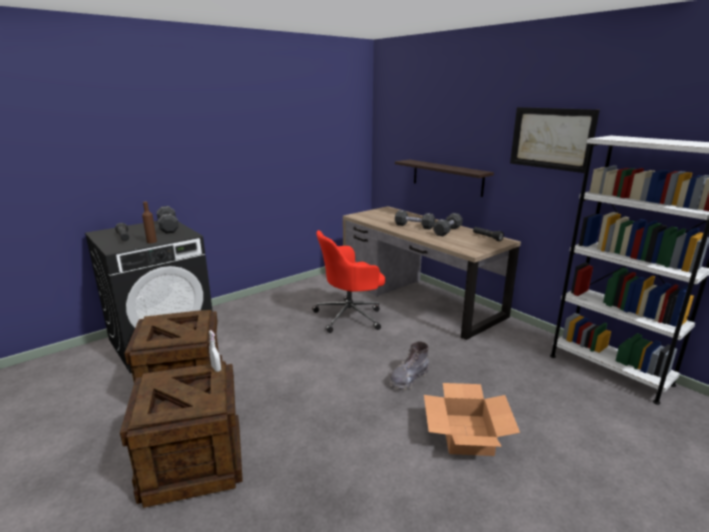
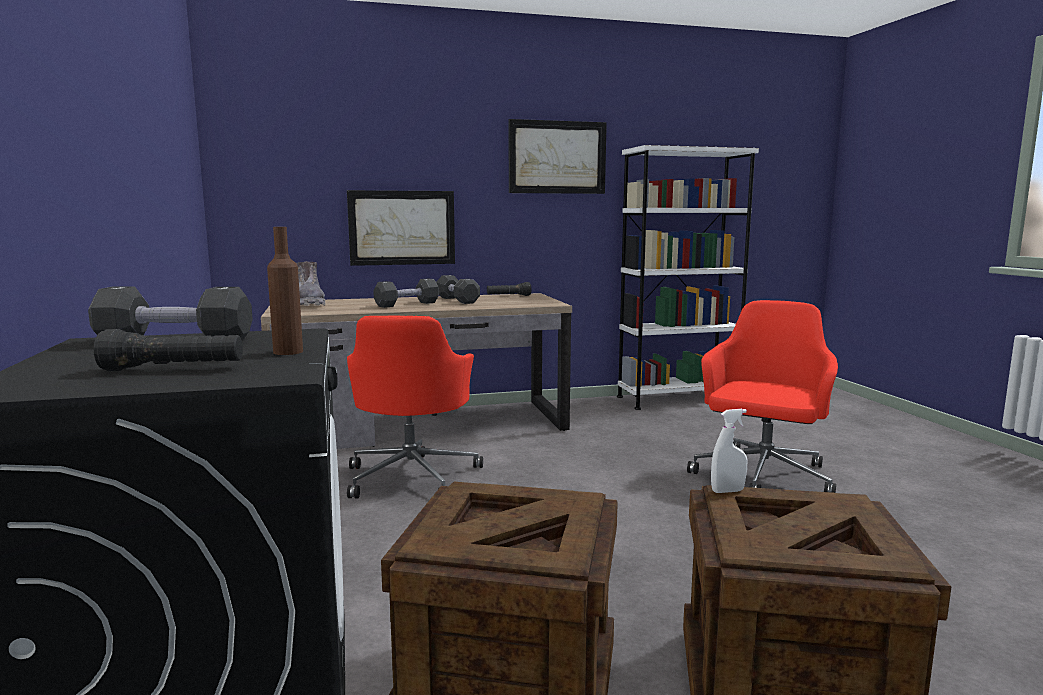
camera: 65 degrees left, 10 degrees down
(408, 378) = (632, 477): grey boot -> grey boot (309, 304)
(447, 177) = (402, 227): shelf -> picture
(466, 434) = (762, 476): cardboard box -> red office chair

